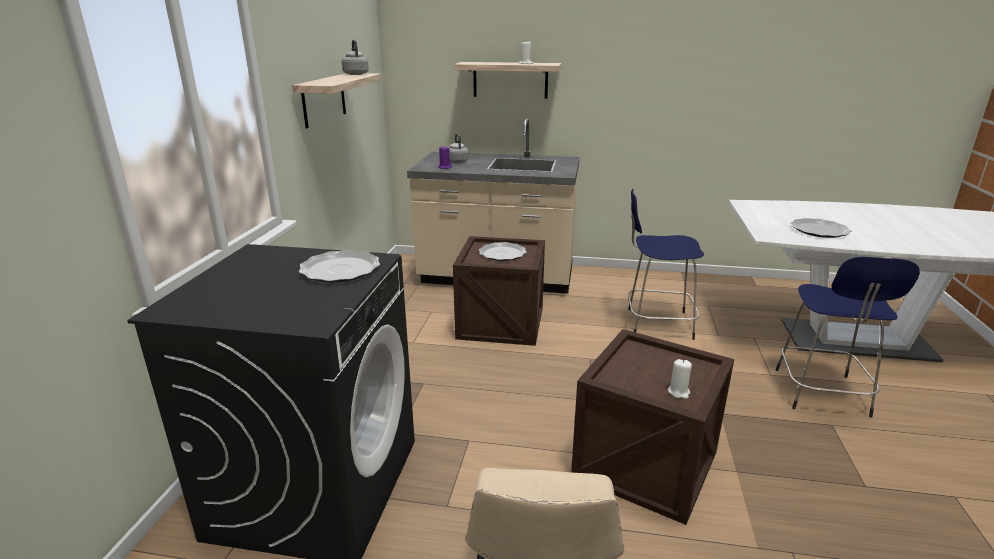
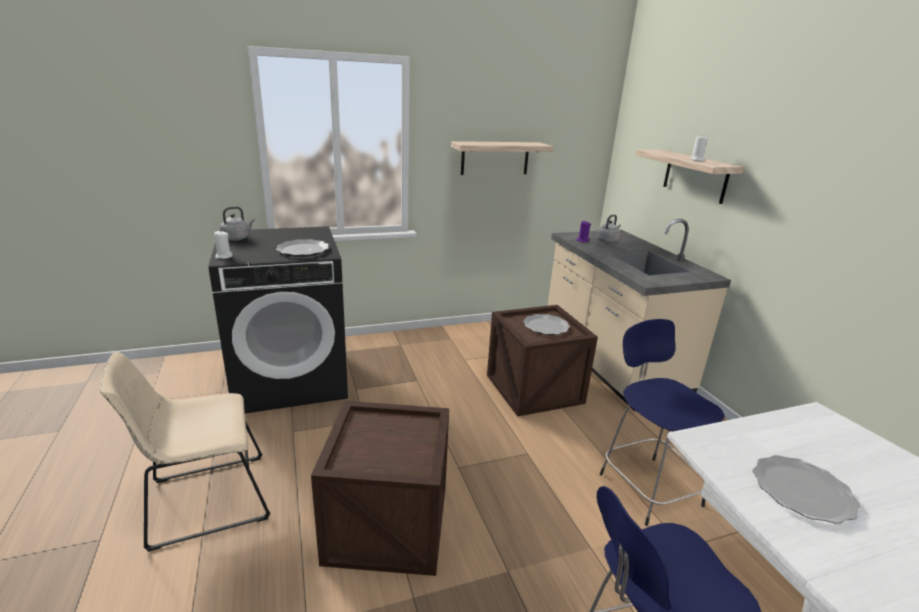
camera: 60 degrees right, 0 degrees up
(355, 74) = (533, 143): grey kettle -> grey kettle (237, 238)
(679, 392) = (362, 458): white candle -> white candle (224, 256)

